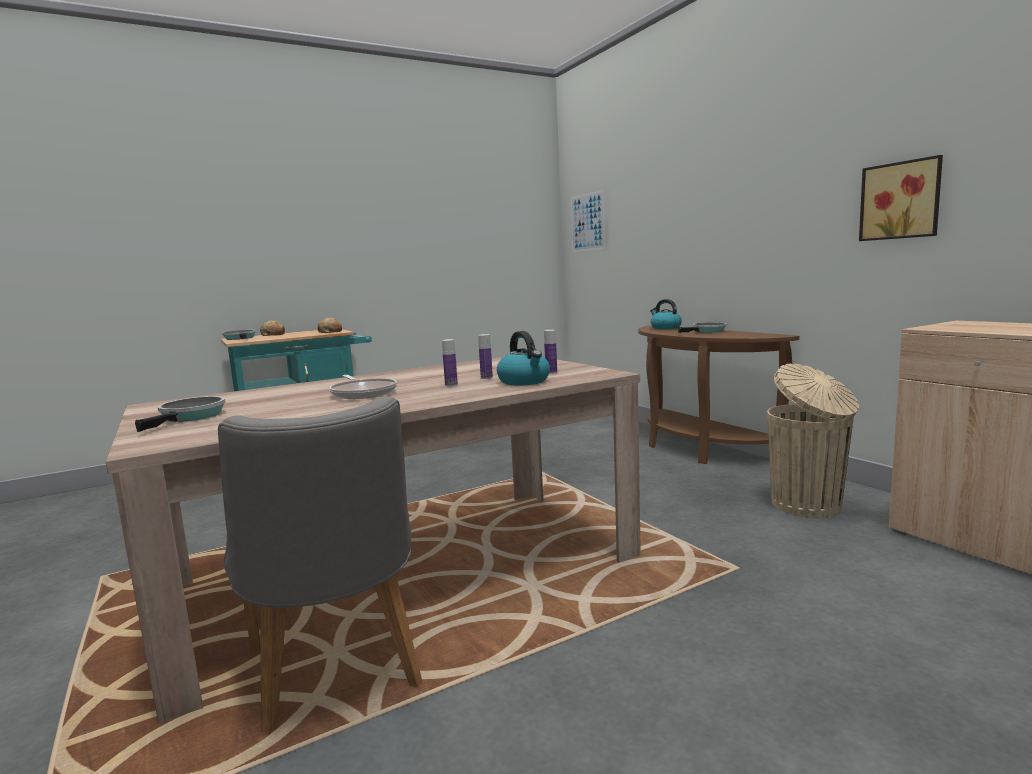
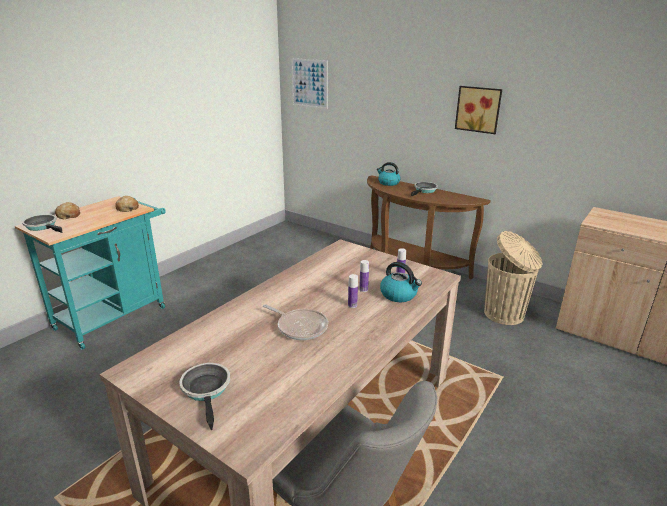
camera: 25 degrees left, 15 degrees up
(901, 200) = (569, 128): picture -> picture (478, 109)

